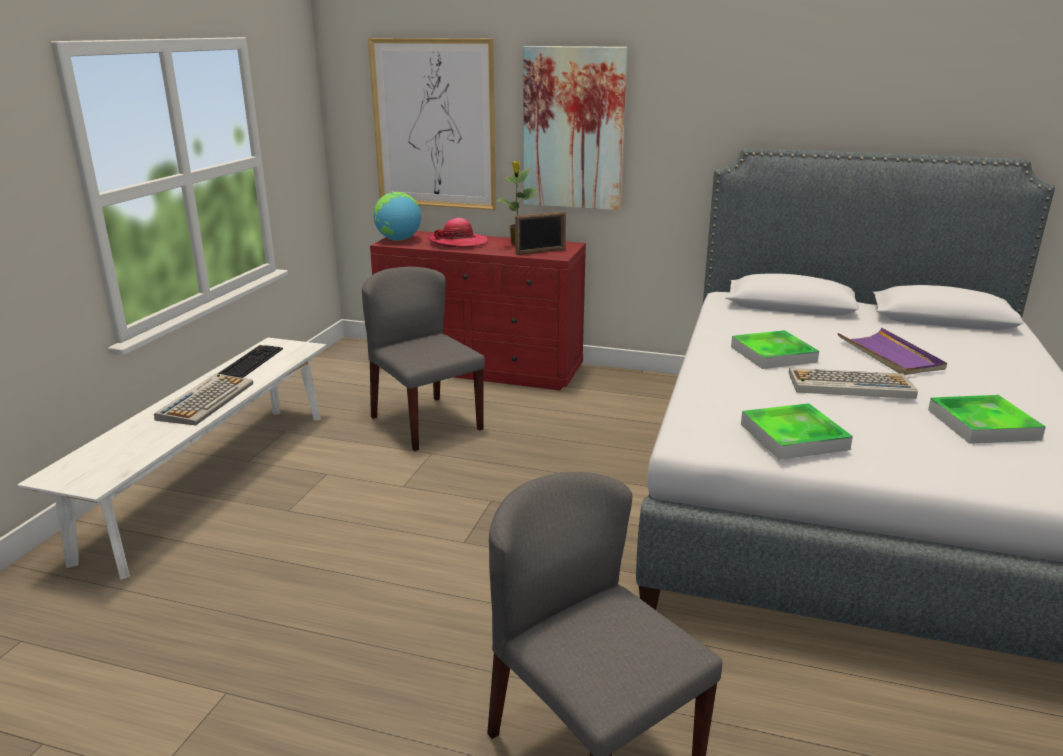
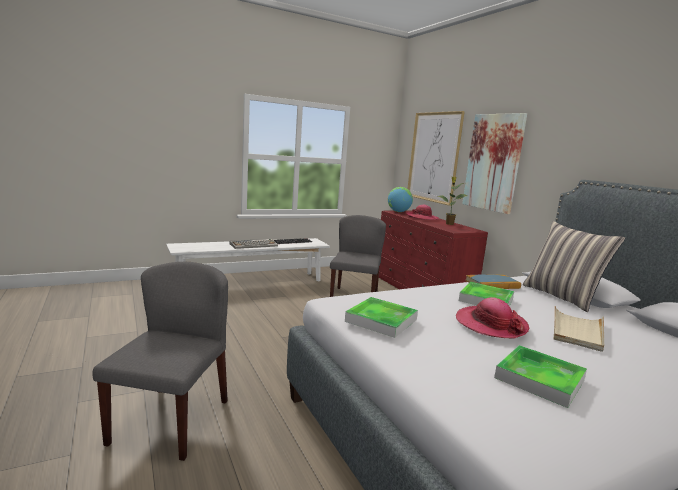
camera: 45 degrees right, 10 degrees down
(540, 252) = (450, 228): picture frame -> none
(725, 328) = (492, 284): none -> book
(796, 316) = (562, 297): none -> pillow
(849, 385) = (490, 324): keyboard -> hat
(890, 355) = (577, 331): purple tray -> beige tray

